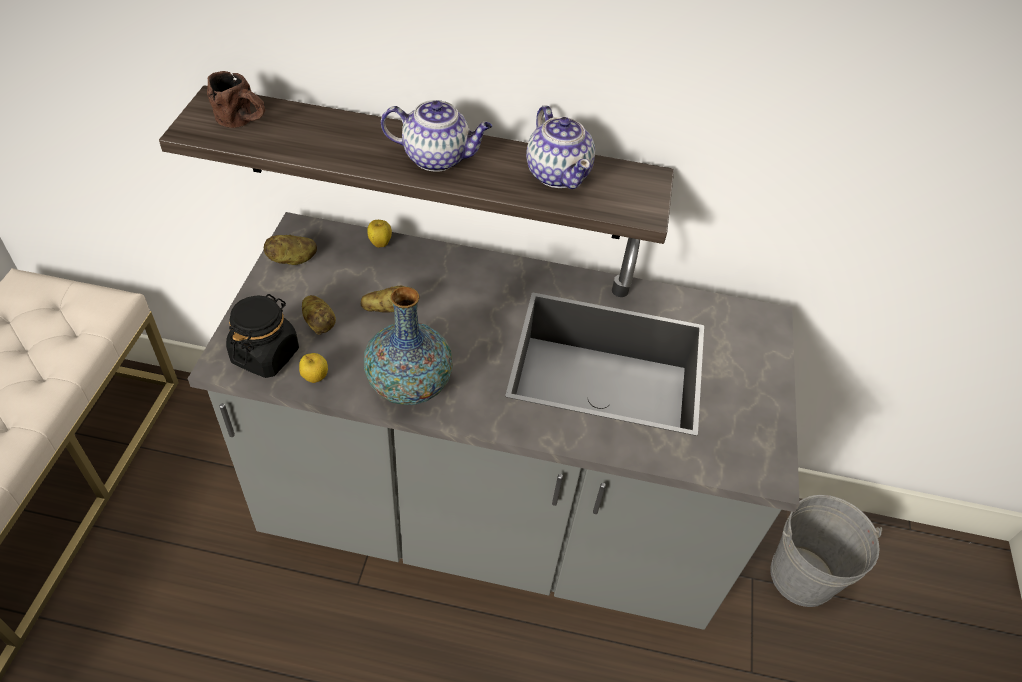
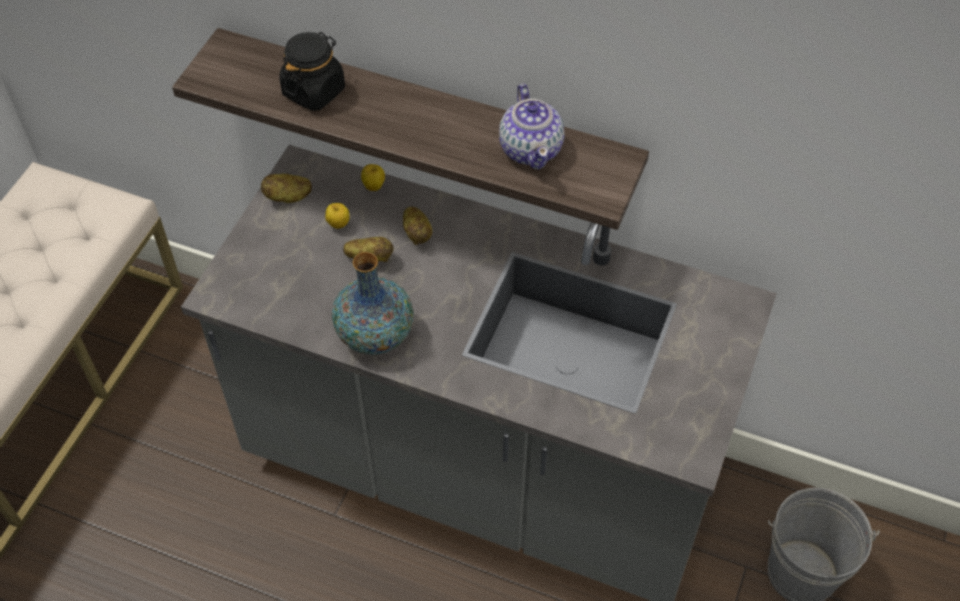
camera: 15 degrees right, 5 degrees up
(243, 122) = (248, 72): brown mug -> none
(265, 355) = (251, 291): black jar -> black jar (314, 91)
(315, 378) = (291, 319): apple -> apple (338, 225)
(320, 323) = (304, 265): potato -> potato (418, 233)
(437, 158) = (420, 123): teapot -> none

